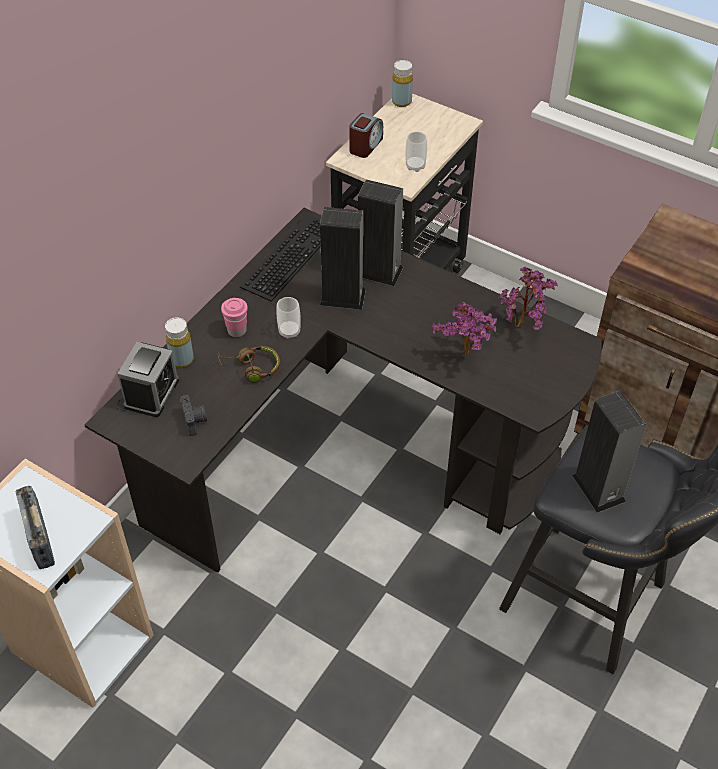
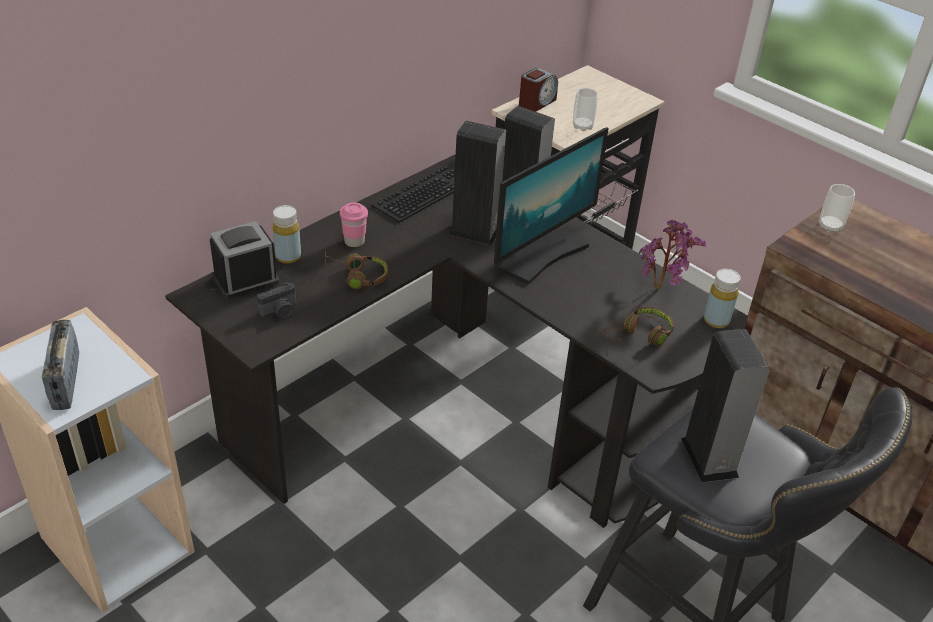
camera: 10 degrees right, 10 degrees down
(152, 393) = (245, 280): alarm clock -> alarm clock turned 150 degrees counterclockwise
(195, 420) = (280, 312): camera -> camera turned 60 degrees clockwise
(289, 331) = (408, 251): cup -> cup (830, 227)
(401, 101) = (585, 74): yellow bottle -> yellow bottle (716, 320)
(409, 310) = (542, 254): none -> monitor
(466, 357) = (591, 306): potted plant -> none
(515, 377) = (641, 334): none -> brown headphones

